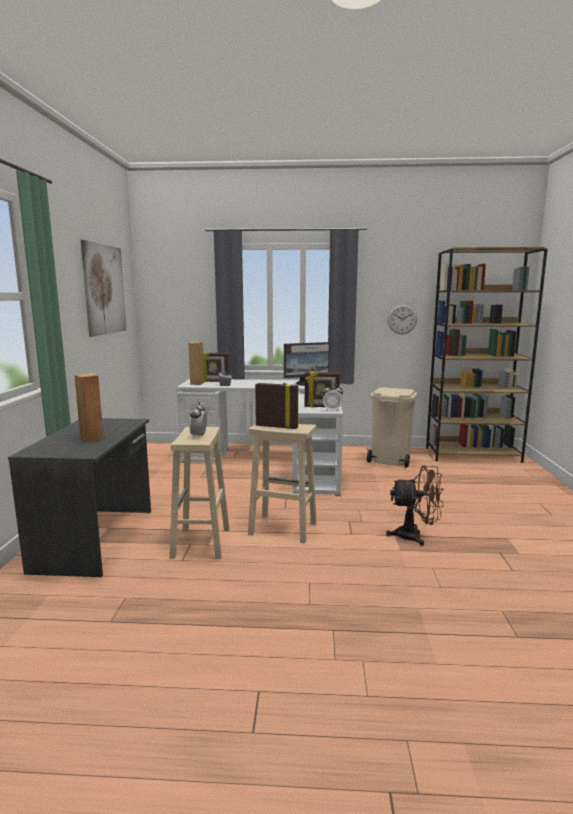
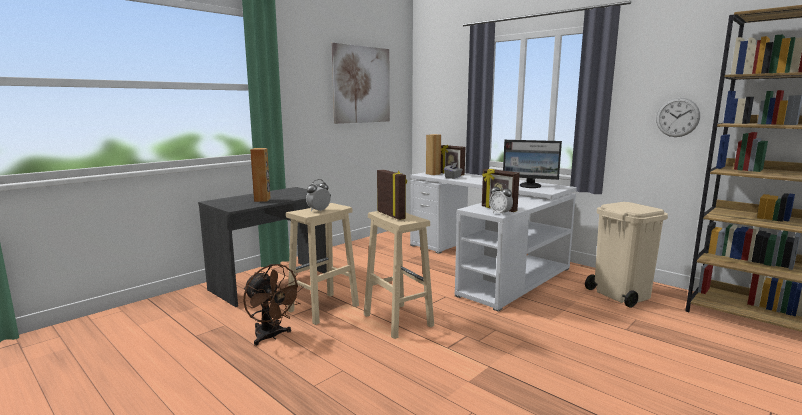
camera: 40 degrees right, 0 degrees up
(415, 536) = (509, 376): brown fan -> brown fan (271, 337)

